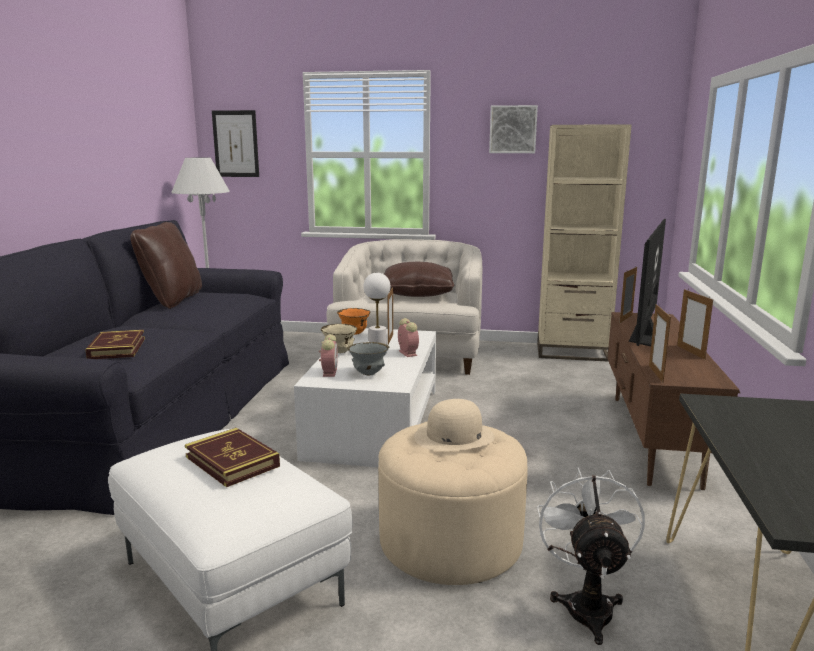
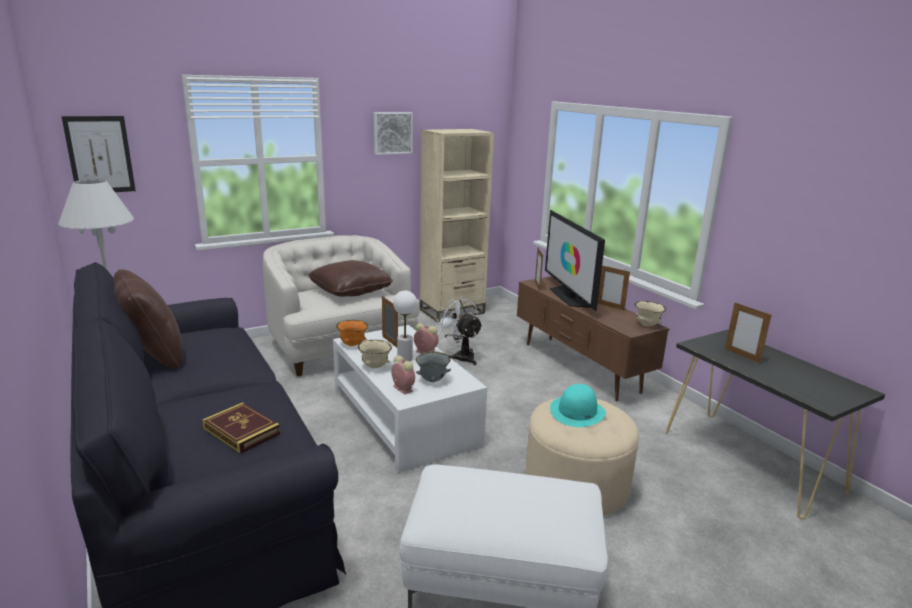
camera: 40 degrees left, 5 degrees up
(232, 461) = (509, 490): book -> none
(454, 436) = (577, 412): beige hat -> turquoise hat
(587, 604) = (680, 487): white fan -> white fan (461, 356)
(656, 374) = (621, 328): picture frame -> picture frame (742, 355)
(706, 379) = (647, 325): none -> beige bowl

